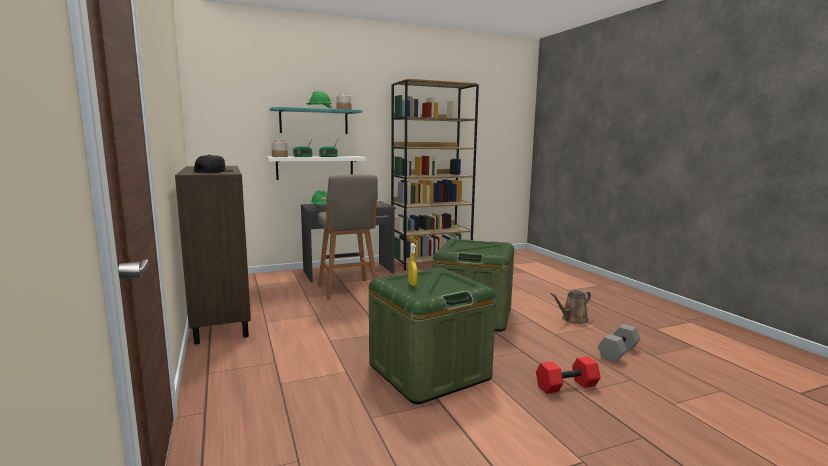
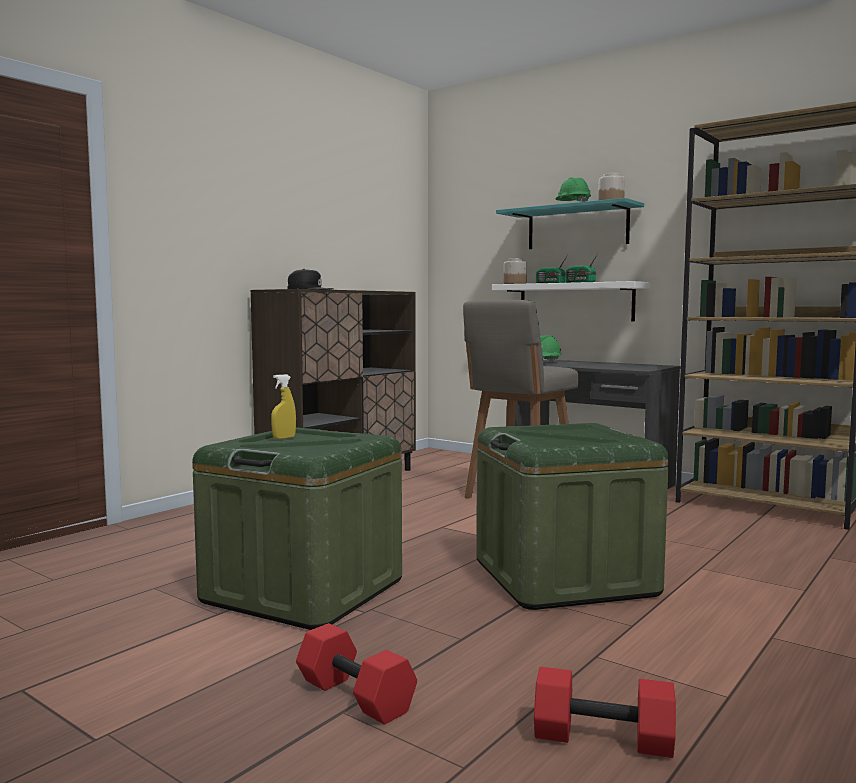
camera: 60 degrees right, 5 degrees down
(572, 319) = (721, 664): brown watering can -> none
(618, 353) = (601, 739): grey dumbbell -> red dumbbell

